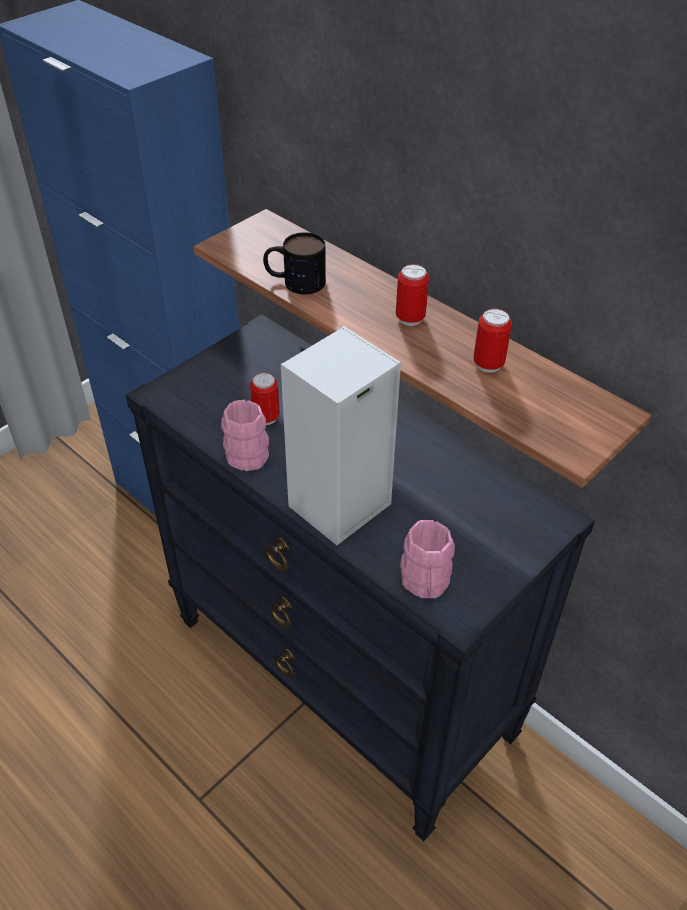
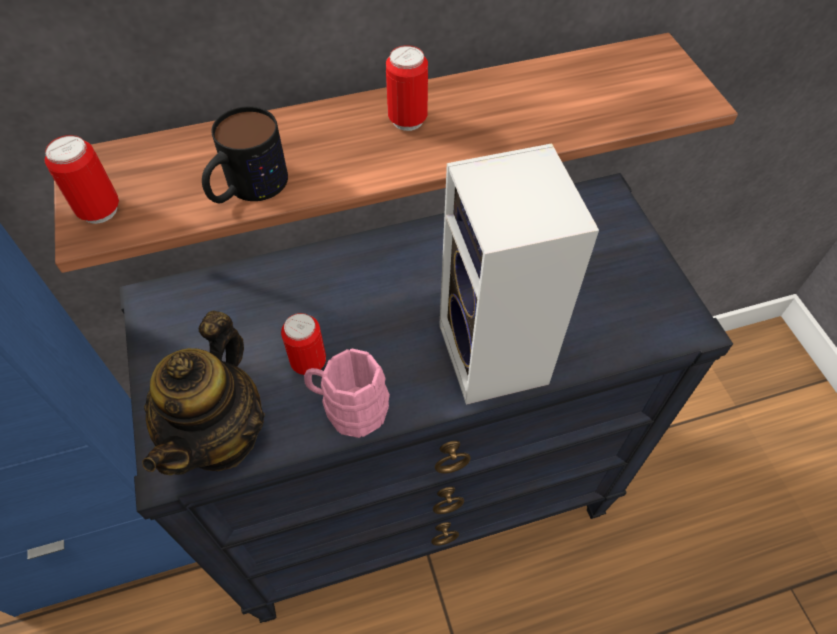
camera: 60 degrees left, 10 degrees up
(191, 403) = (221, 435): none -> teapot
(425, 584) = (638, 332): pink mug -> none
(488, 364) = (530, 98): can -> can (99, 211)

